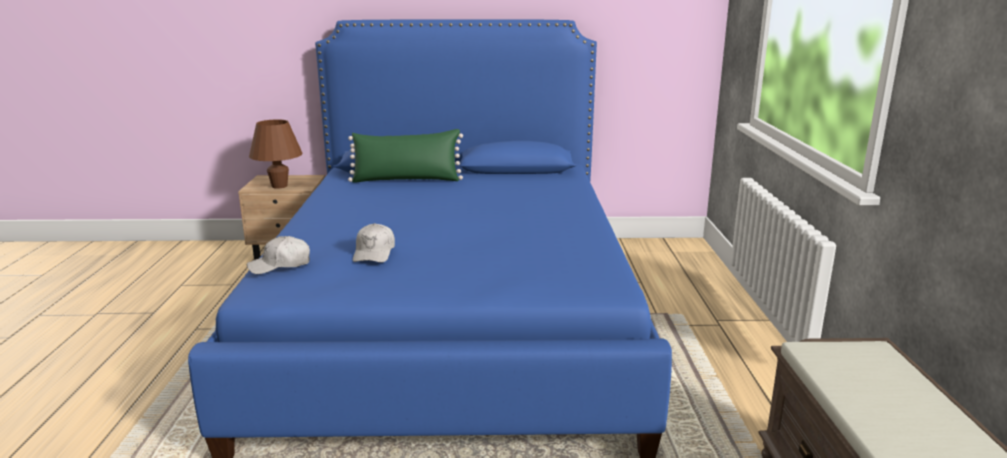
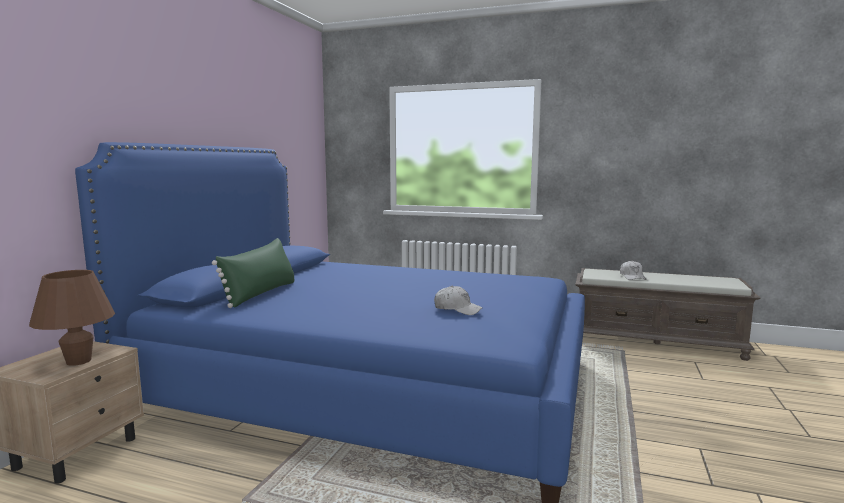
camera: 70 degrees left, 10 degrees down
(280, 265) = (463, 334): white cap -> white cap (632, 277)

